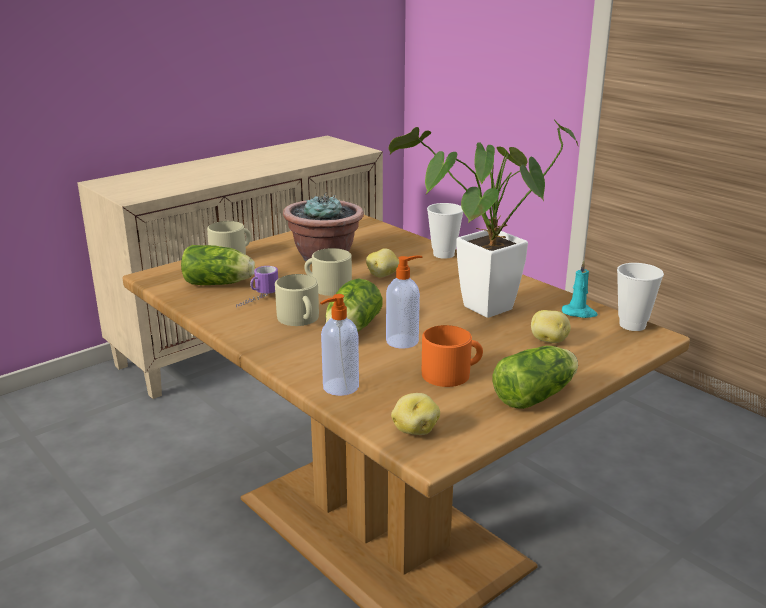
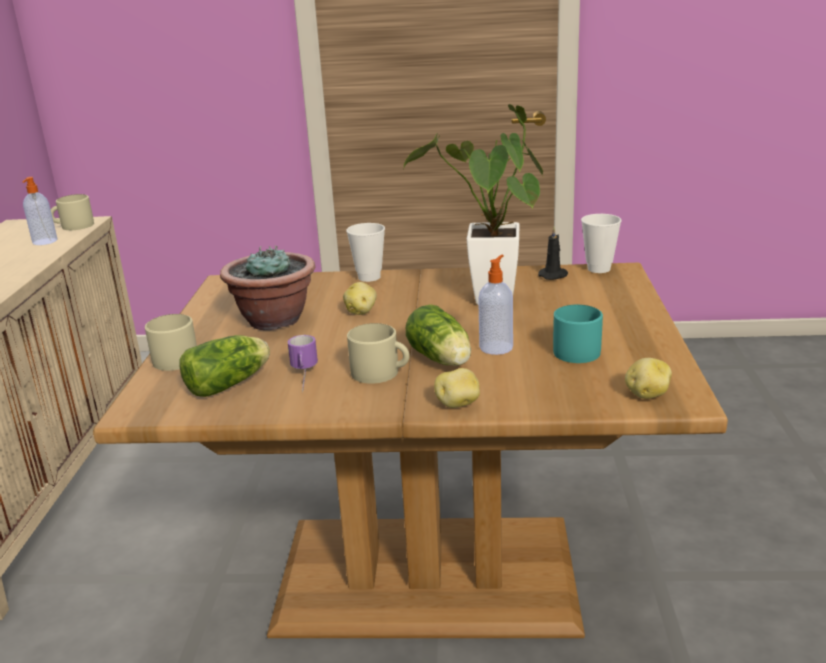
camera: 45 degrees left, 0 degrees up
(327, 287) = (338, 340): beige mug -> beige mug (73, 226)
(339, 387) = (536, 399): soap dispenser -> soap dispenser (44, 242)
(452, 374) = (579, 350): orange mug -> turquoise mug
(537, 395) = (653, 334): lettuce -> none
(549, 341) = (580, 300): potato -> potato (458, 404)
(579, 313) = (554, 275): turquoise candle -> black candle

